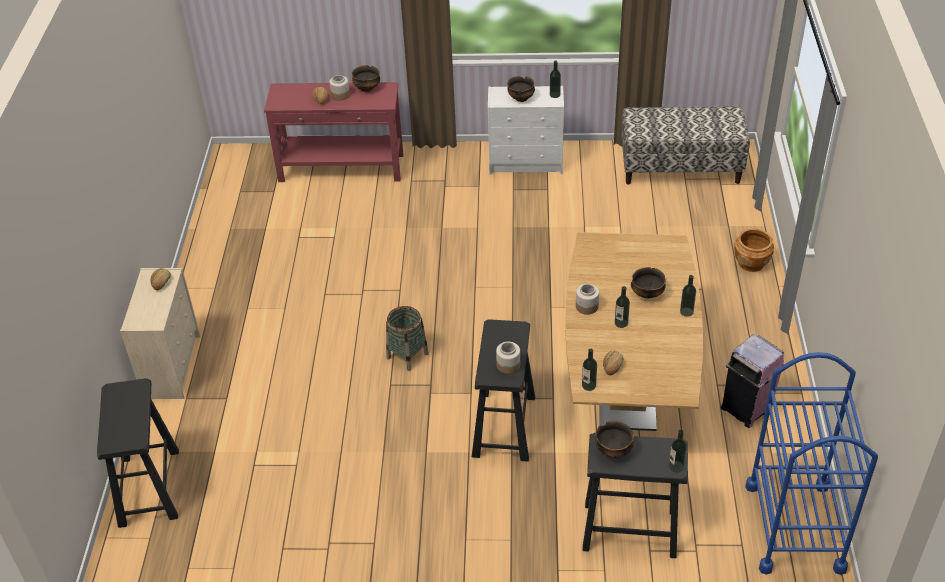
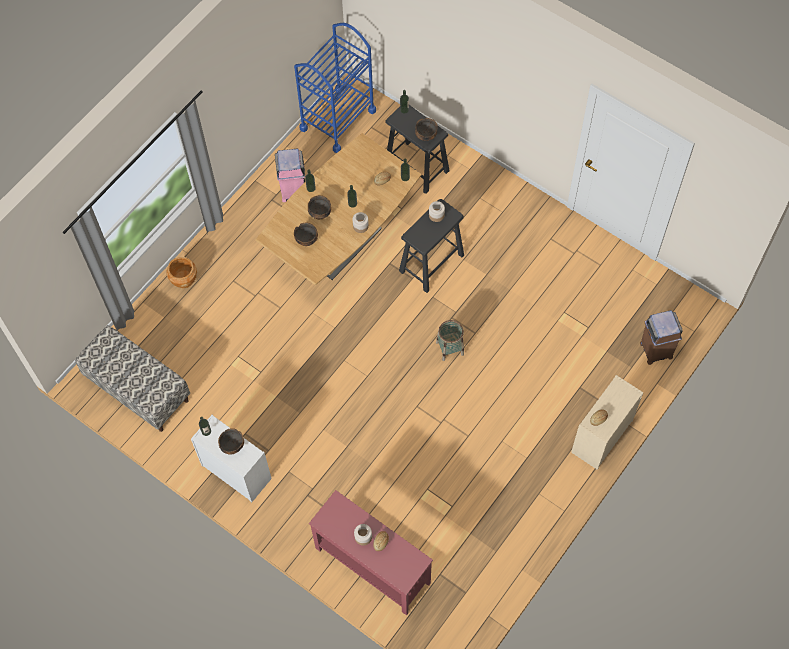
camera: 145 degrees left, 20 degrees up
(149, 487) = (656, 349): black stool -> brown trash can
(366, 88) = (337, 532): bowl -> bowl (306, 239)

